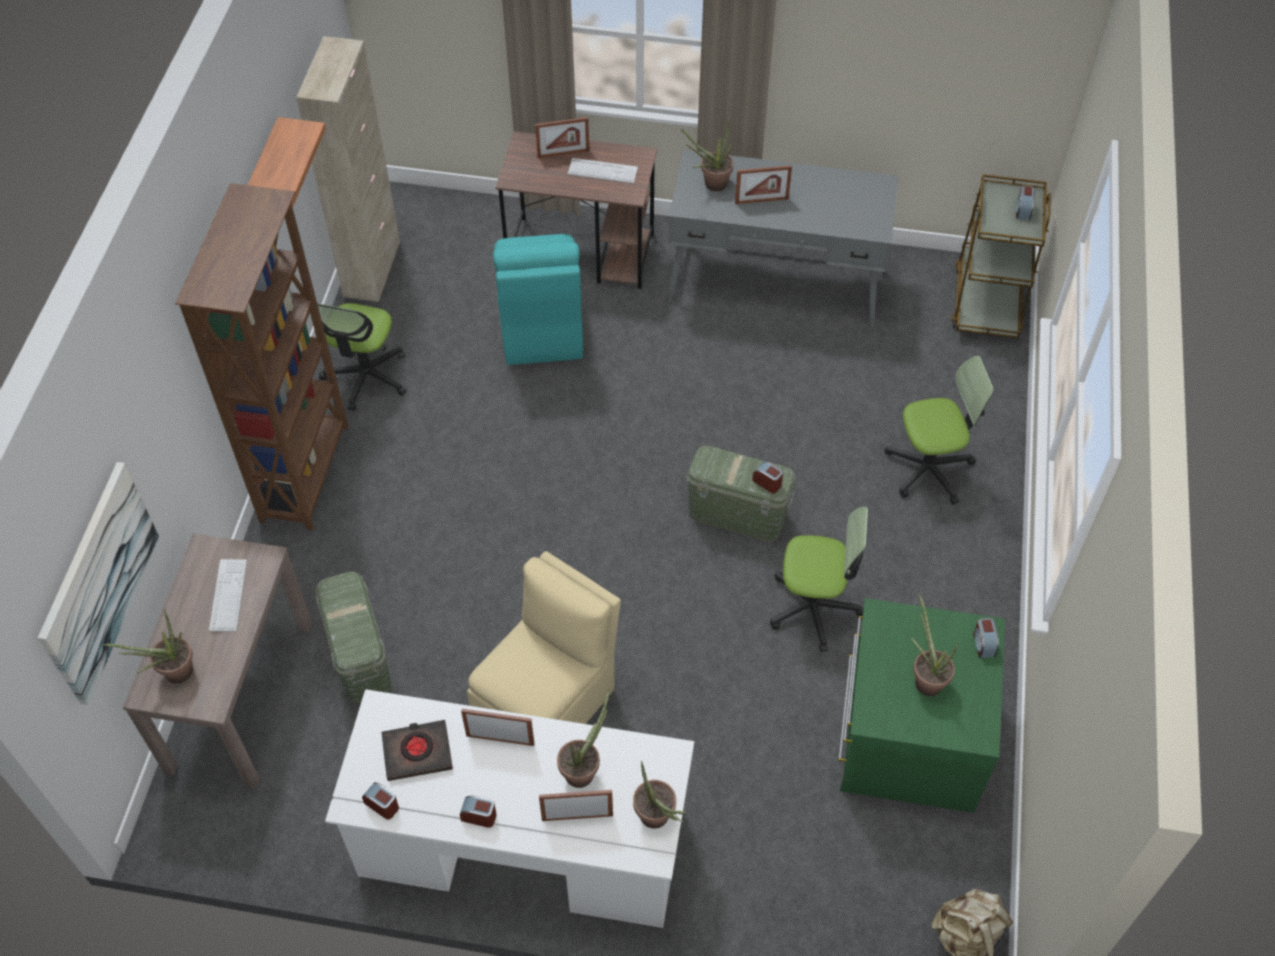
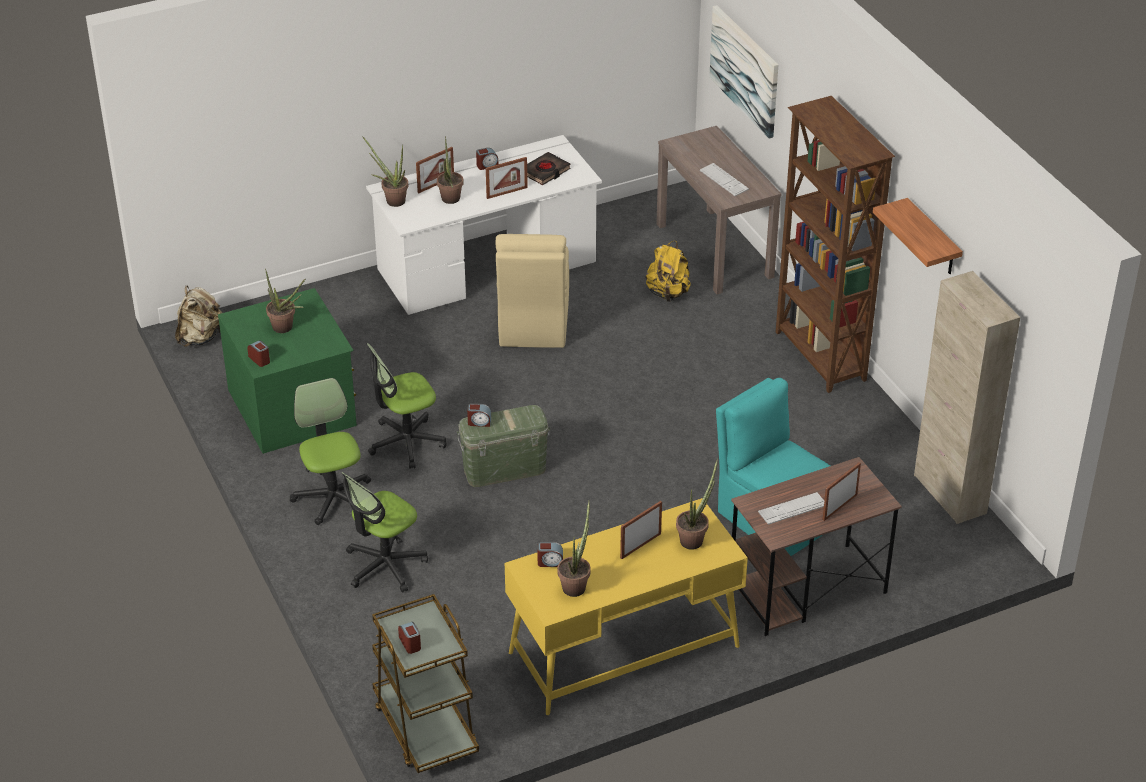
camera: 145 degrees right, 15 degrees down
(172, 674) = (709, 144): potted plant -> potted plant (576, 585)
(360, 657) = (668, 293): green storage box -> yellow backpack
(366, 377) = (855, 425): office chair -> office chair (333, 497)
(382, 805) = (540, 149): alarm clock -> alarm clock (550, 562)
(775, 282) = (623, 649): grey desk -> yellow desk

